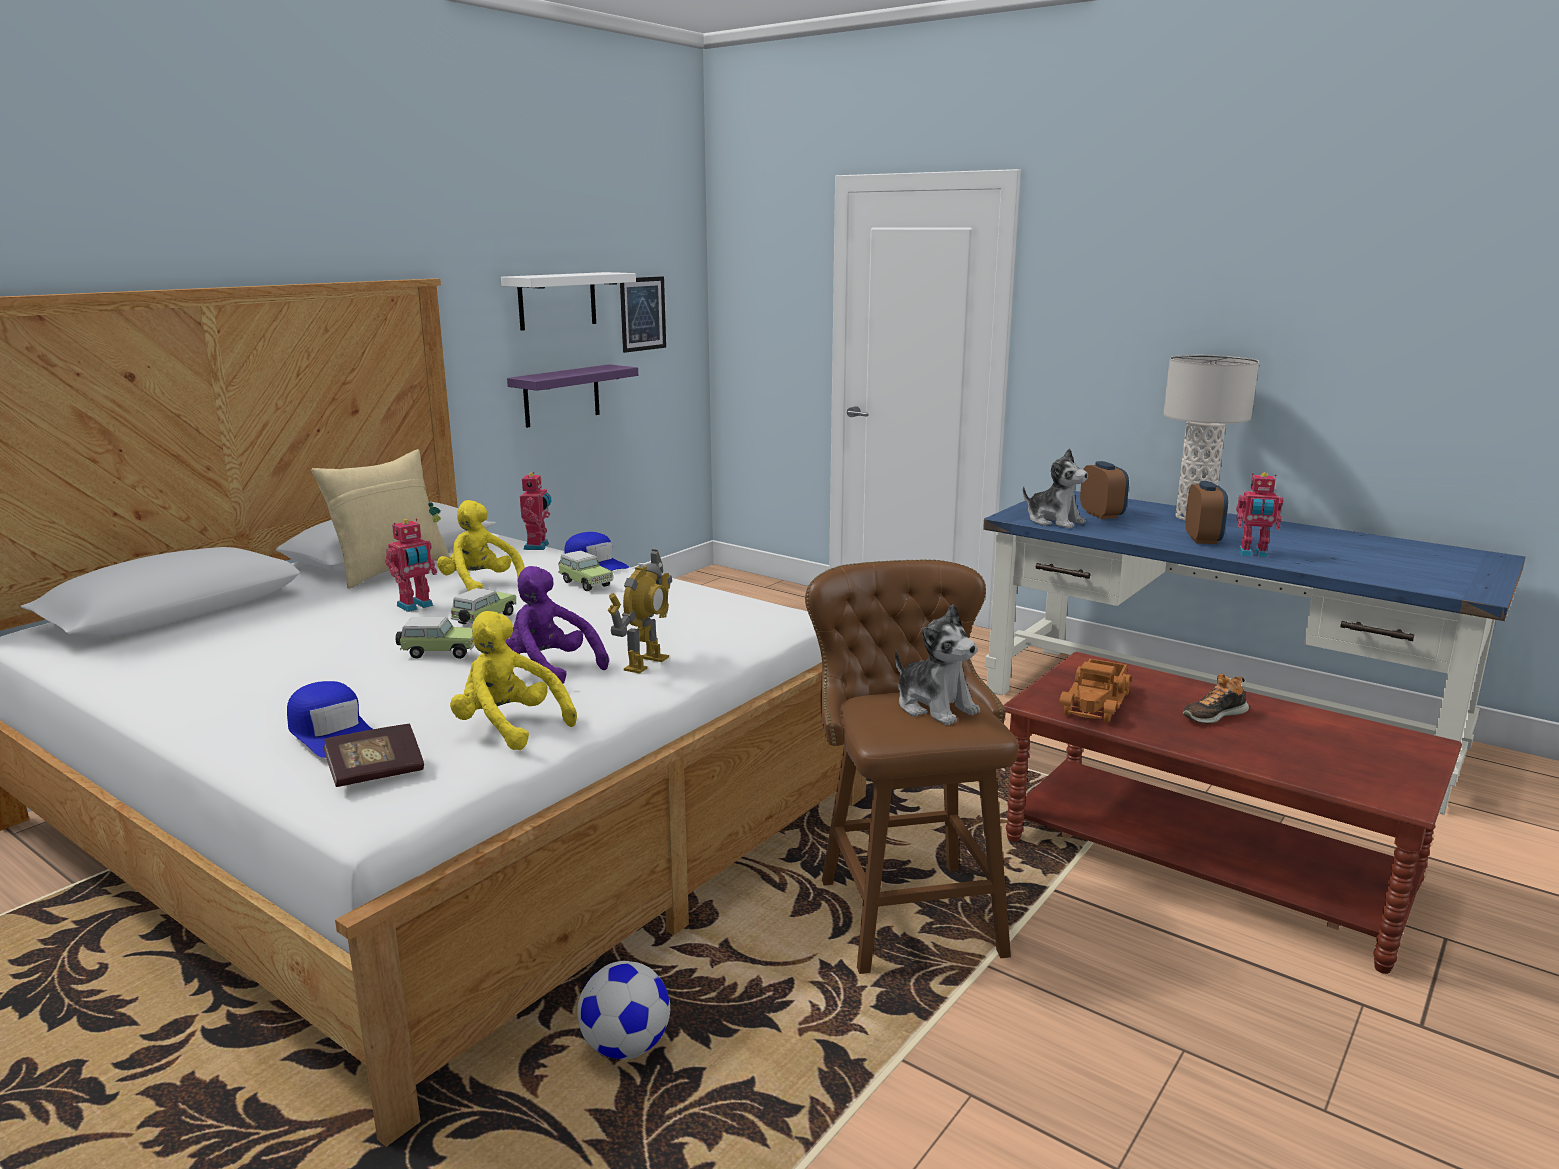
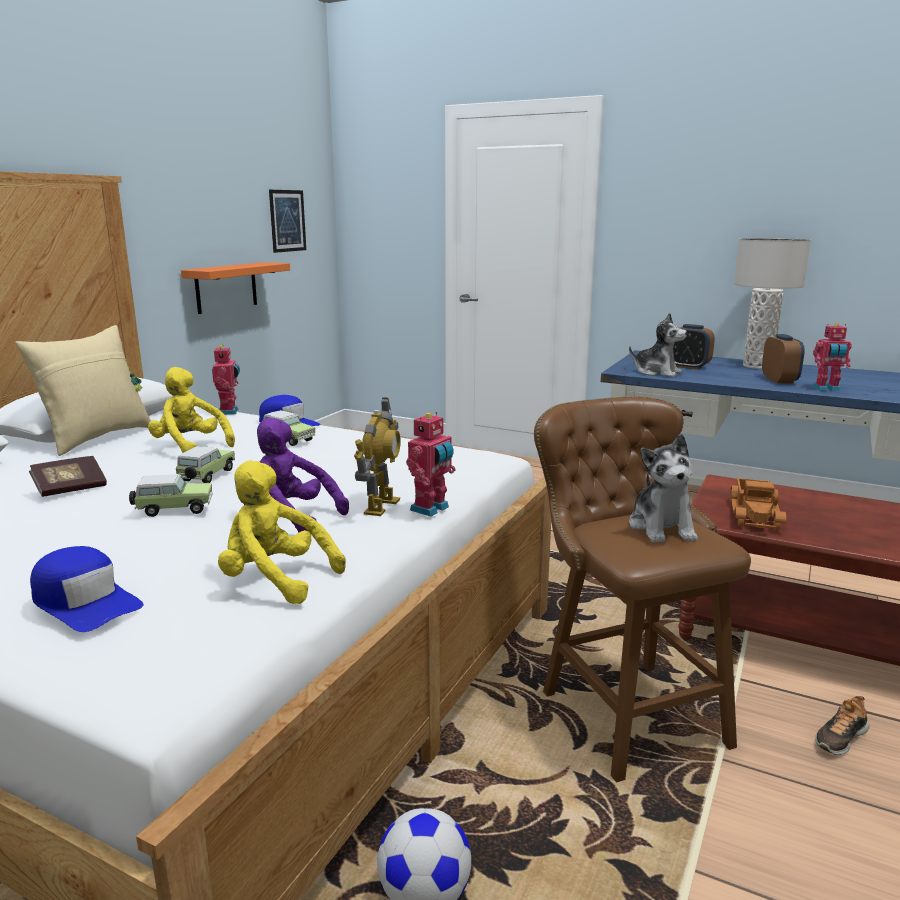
camera: 10 degrees left, 0 degrees up
(376, 772) = (149, 644): book -> book (70, 489)
(416, 606) = (132, 468): toy robot -> toy robot (431, 509)
(557, 300) = (220, 205): white shelf -> none
(561, 395) = (226, 287): purple shelf -> orange shelf
(935, 707) = (662, 527): plush toy -> plush toy turned 45 degrees clockwise
(1101, 515) = (688, 367): alarm clock -> alarm clock turned 150 degrees clockwise
(1213, 715) = (852, 518): shoe -> shoe (840, 737)

